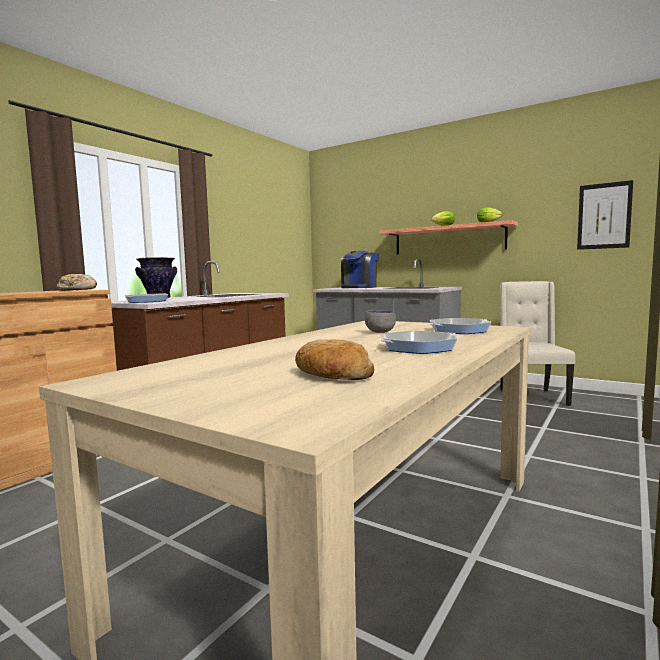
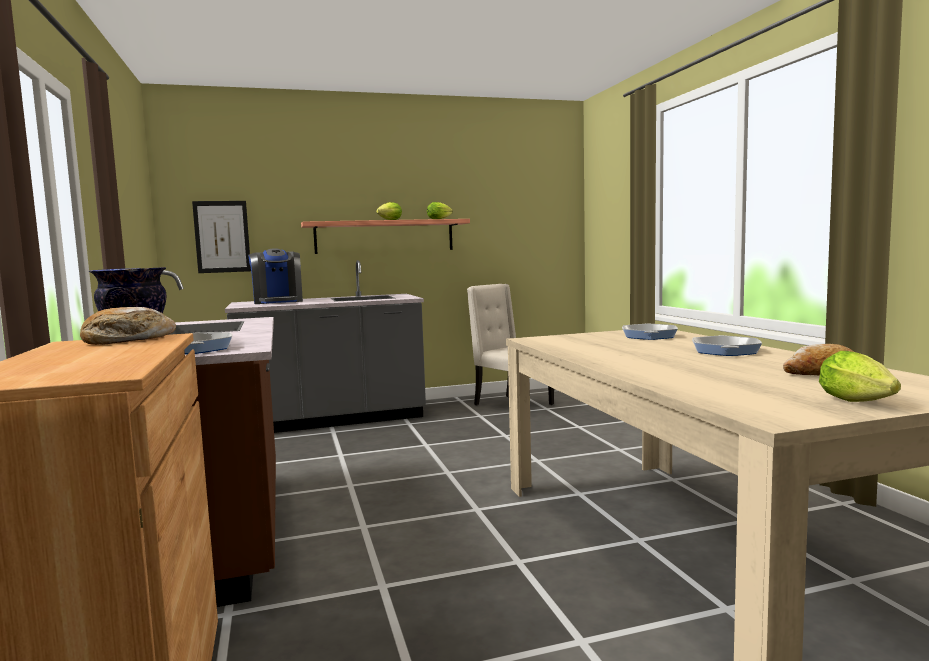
camera: 50 degrees left, 0 degrees up
(179, 393) = (860, 403): none -> lettuce
(381, 332) = (614, 346): grey bowl -> none
(604, 216) = (536, 219): picture -> picture (222, 236)

